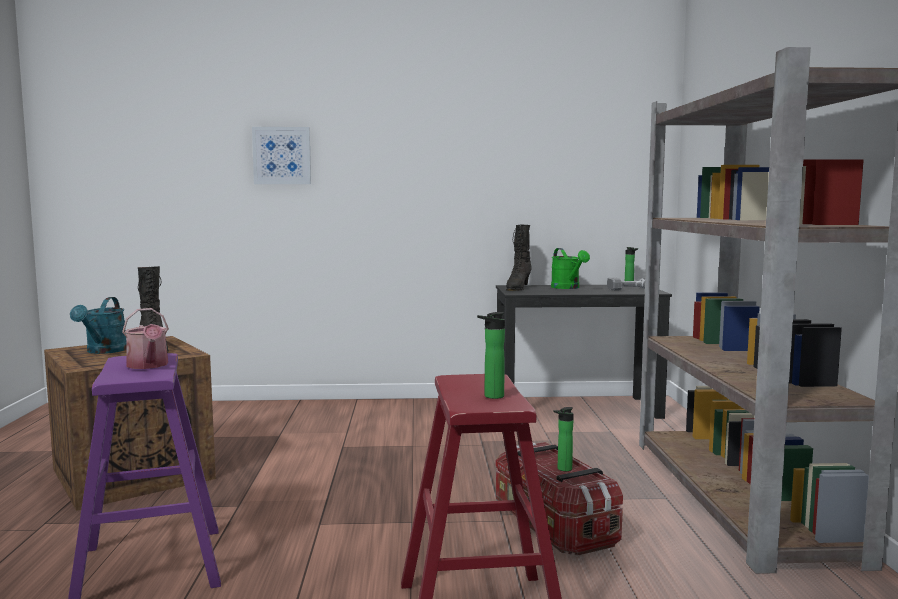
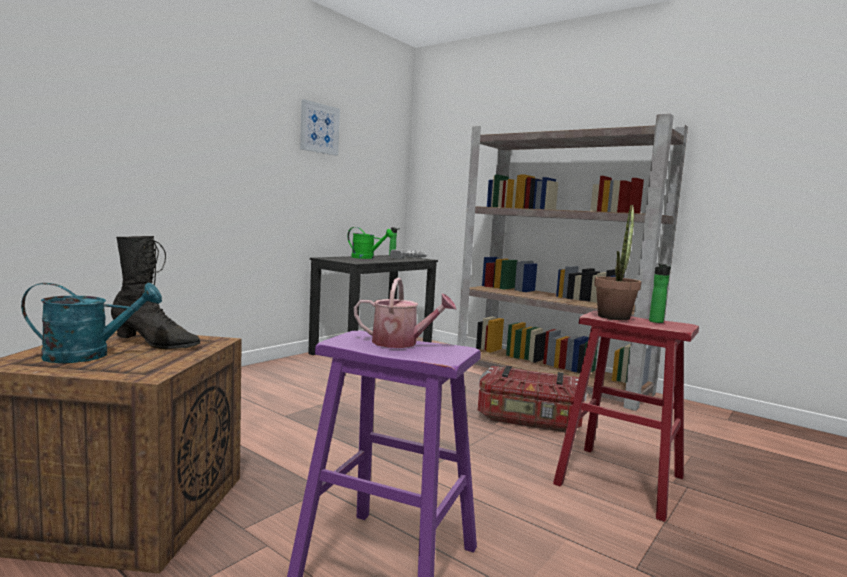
camera: 50 degrees left, 0 degrees up
(104, 351) = (89, 355): turquoise watering can -> turquoise watering can turned 60 degrees counterclockwise
(282, 155) = (116, 113): picture -> picture (319, 128)
(477, 382) = (615, 316): none -> potted plant
(517, 288) = (340, 259): black boot -> none
(562, 469) = (538, 378): bottle -> none

